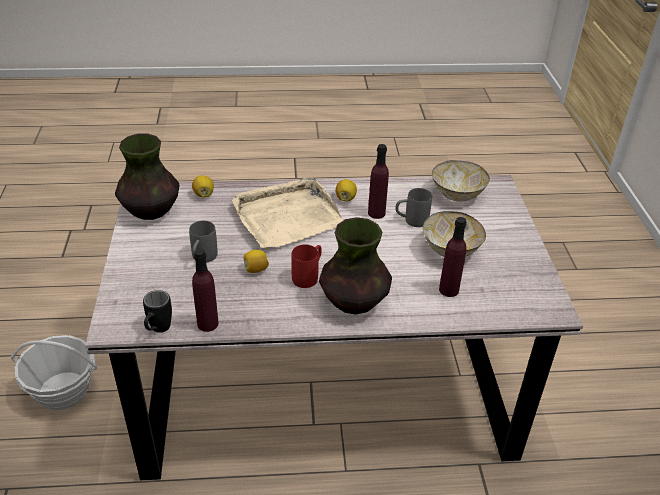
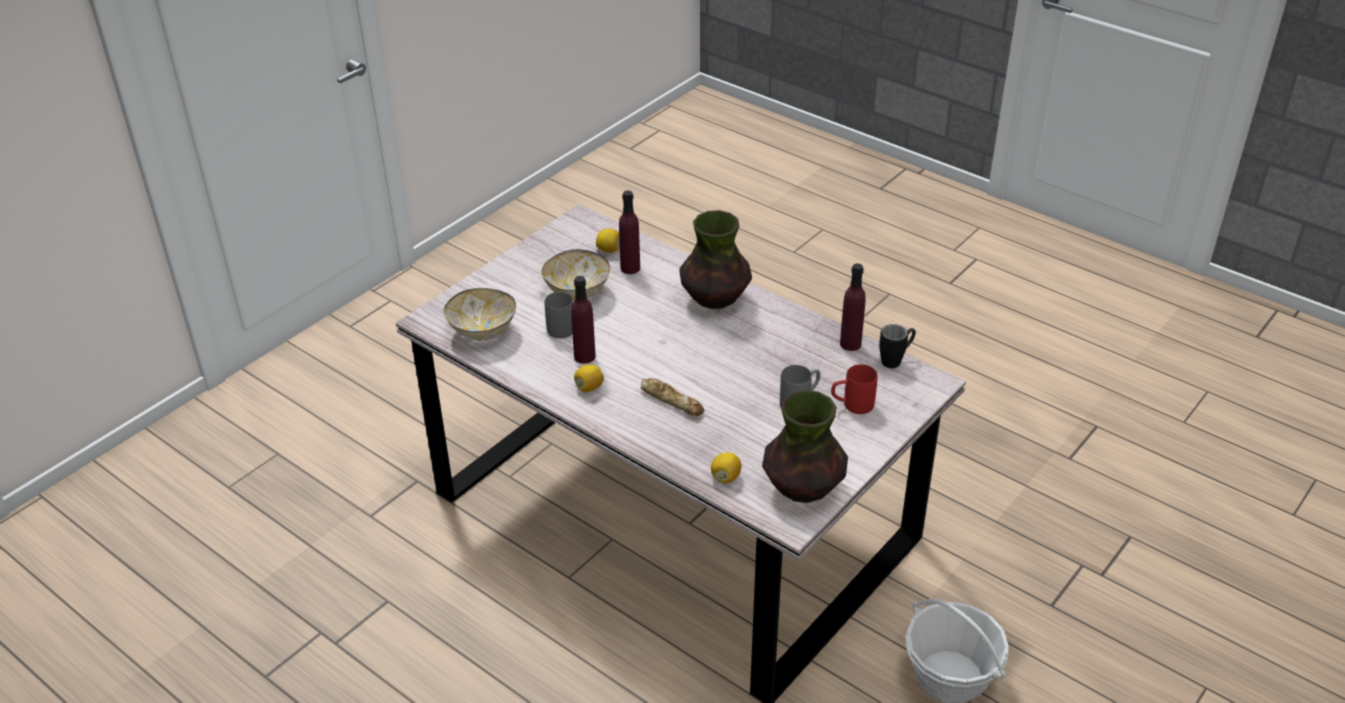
camera: 135 degrees left, 0 degrees up
(256, 269) = (763, 365): lemon -> lemon (609, 250)
(287, 216) = (672, 400): beige tray -> bread
(308, 276) = (724, 336): red mug -> red mug (851, 405)

